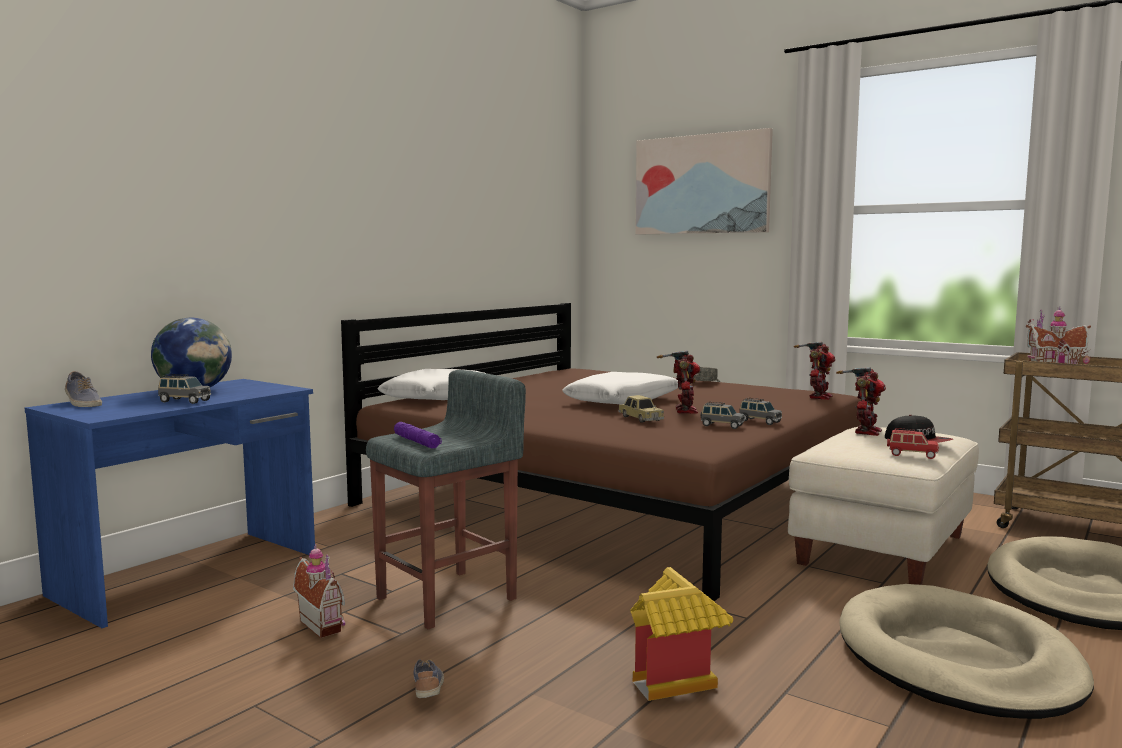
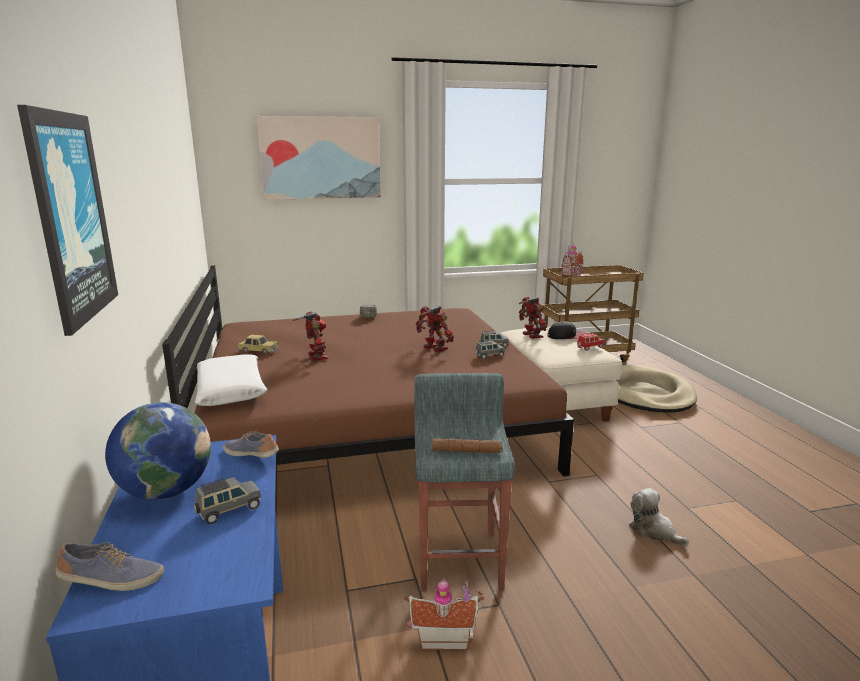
camera: 50 degrees left, 10 degrees up
(193, 181) = (70, 217): none -> picture
(417, 442) = (467, 451): purple flashlight -> brown flashlight
(428, 689) = (598, 627): shoe -> shoe (252, 455)
(623, 401) = (378, 350): white pillow -> none
(640, 418) = (438, 365): toy car -> toy car (258, 350)
(677, 680) = (653, 531): toy house -> plush toy
(818, 396) = (458, 314): toy robot -> toy robot (316, 357)
(956, 659) = (685, 452): beige dog bed -> none

